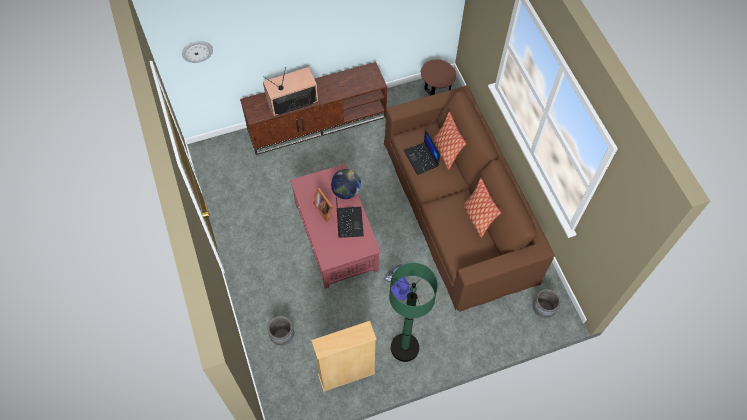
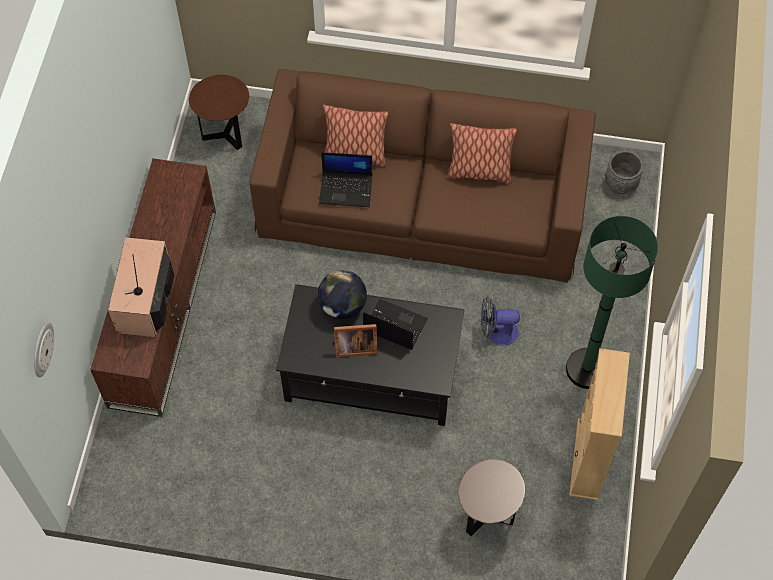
camera: 60 degrees left, 0 degrees up
(282, 336) = (486, 516): grey planter -> brown side table
(336, 237) = (372, 373): red coffee table -> black coffee table

